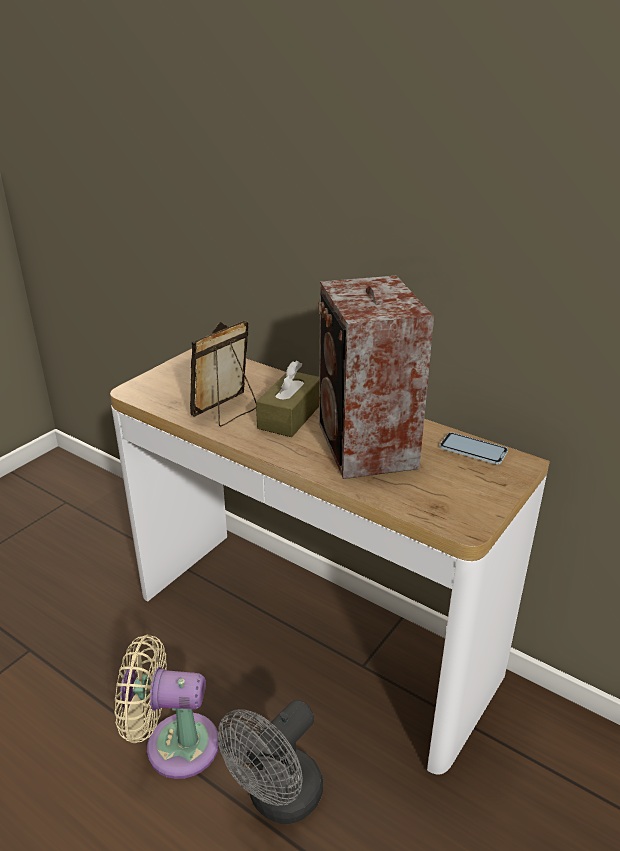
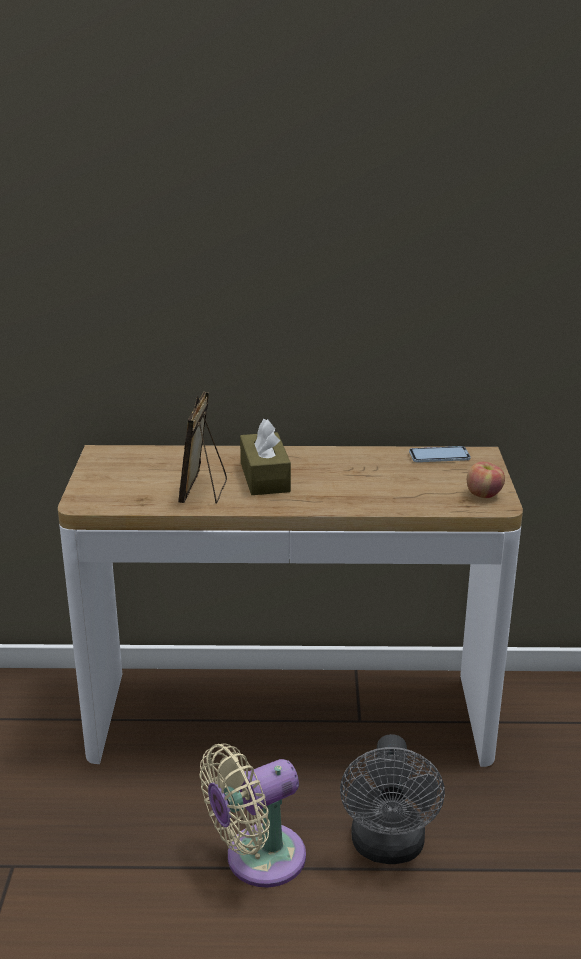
camera: 35 degrees left, 5 degrees down
(366, 447) = (360, 480): speaker -> none
(465, 508) = (483, 495): none -> apple

